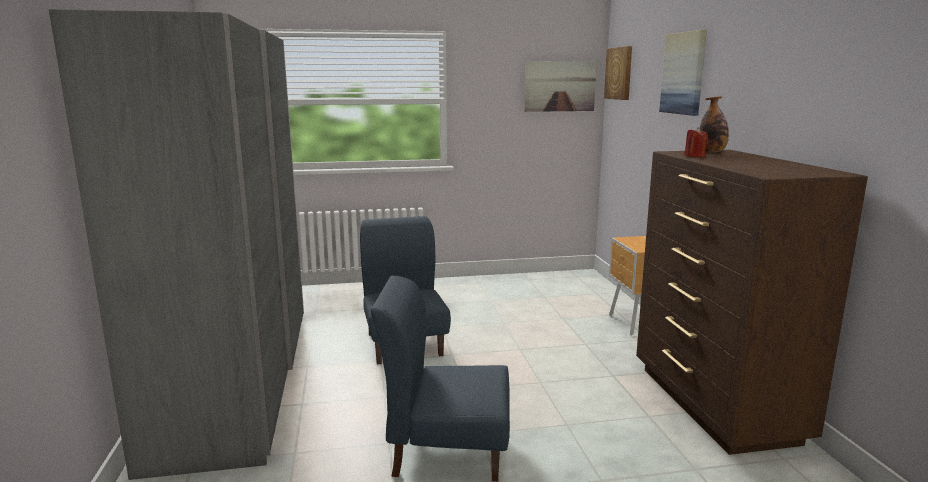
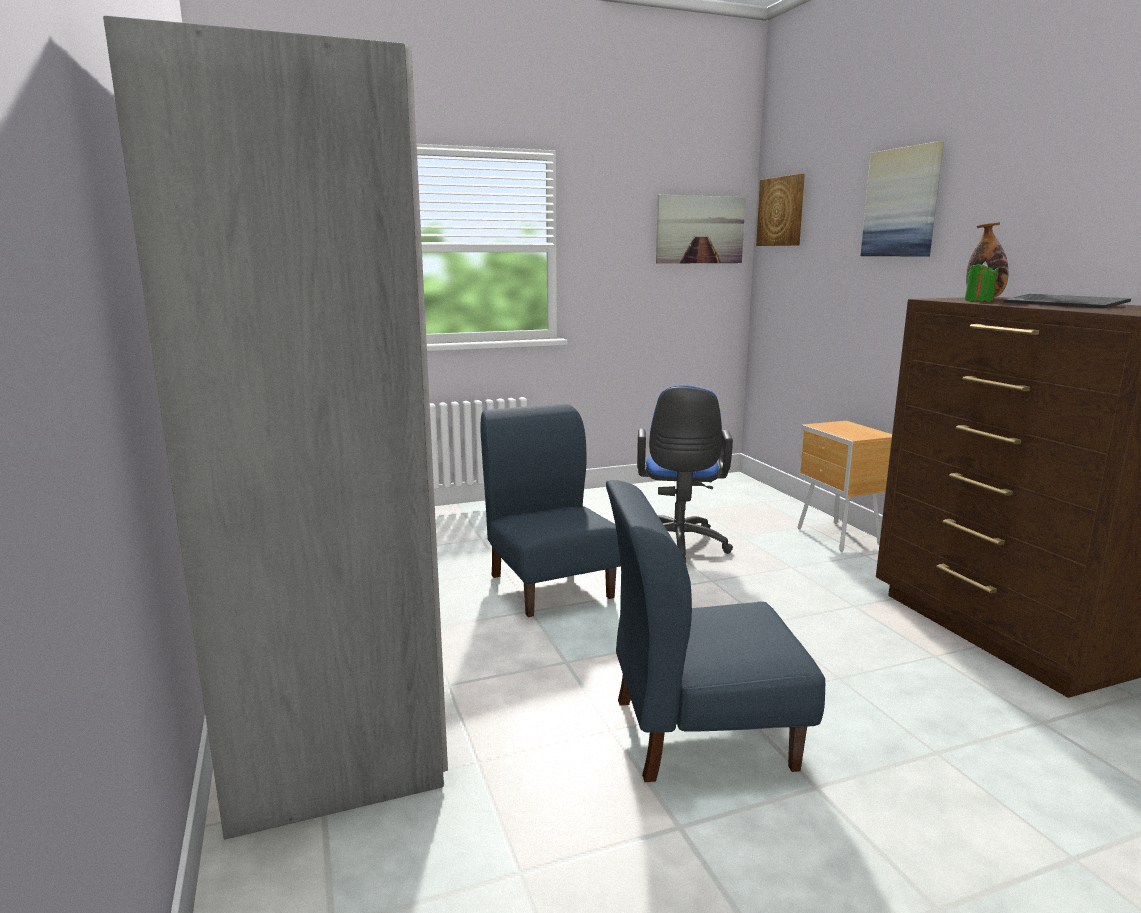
camera: 10 degrees left, 0 degrees up
(510, 323) = (678, 547): none -> blue office chair
(695, 156) = (978, 301): red candle -> green candle
(749, 162) = (1066, 304): none -> keyboard

